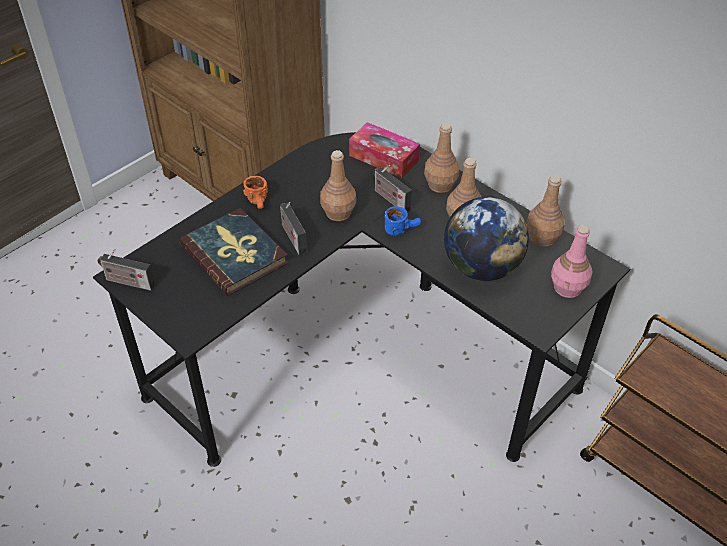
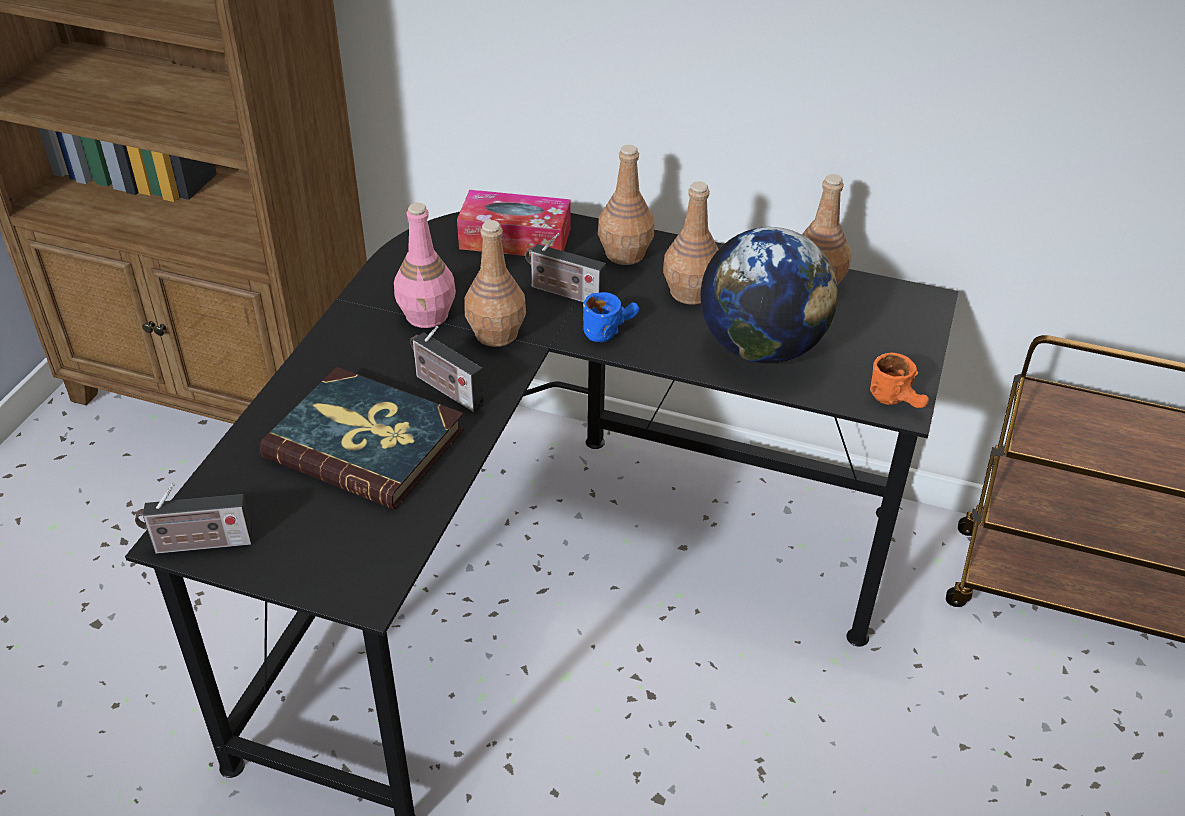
camera: 25 degrees left, 5 degrees down
(259, 203) = (357, 355): orange mug -> orange mug (898, 401)
(568, 288) = (897, 339): pink bottle -> pink bottle (428, 315)

